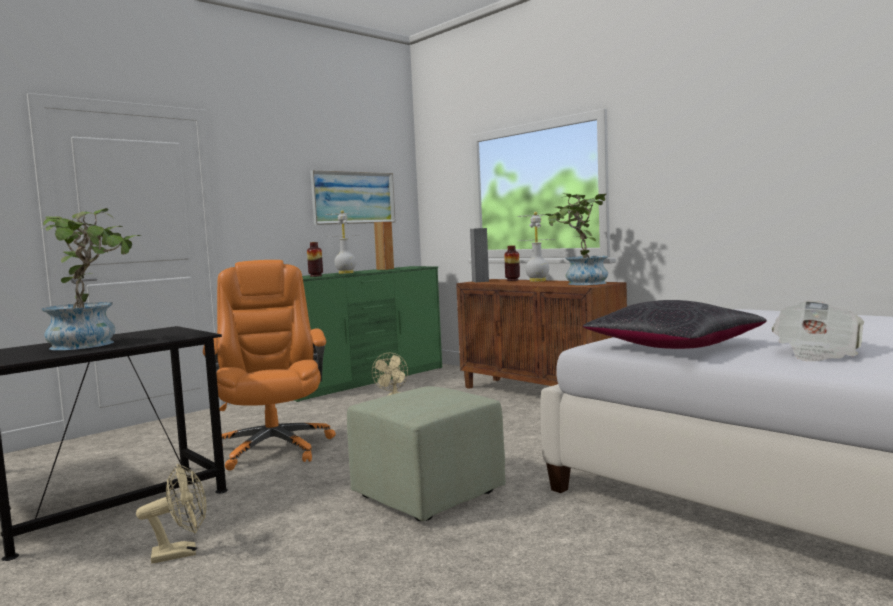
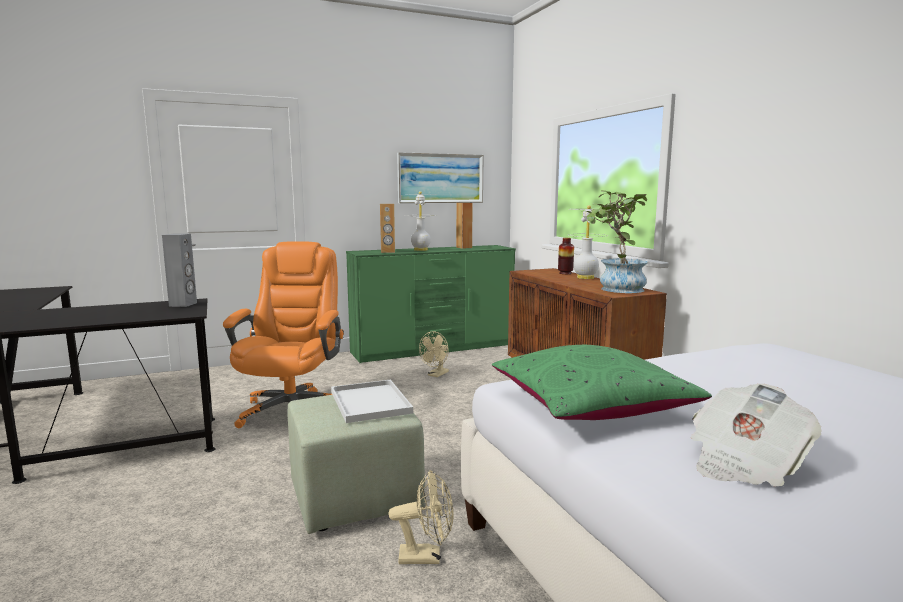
camera: 20 degrees right, 5 degrees up
(93, 344) = (108, 313): potted plant -> none
(182, 553) = (116, 511): beige fan -> beige fan (427, 556)
(316, 276) = (388, 252): vase -> brown speaker
(439, 393) = (371, 403): none -> white tray
(480, 281) = (534, 271): grey speaker -> grey speaker (183, 304)
(673, 346) = (591, 406): black pillow -> green pillow

